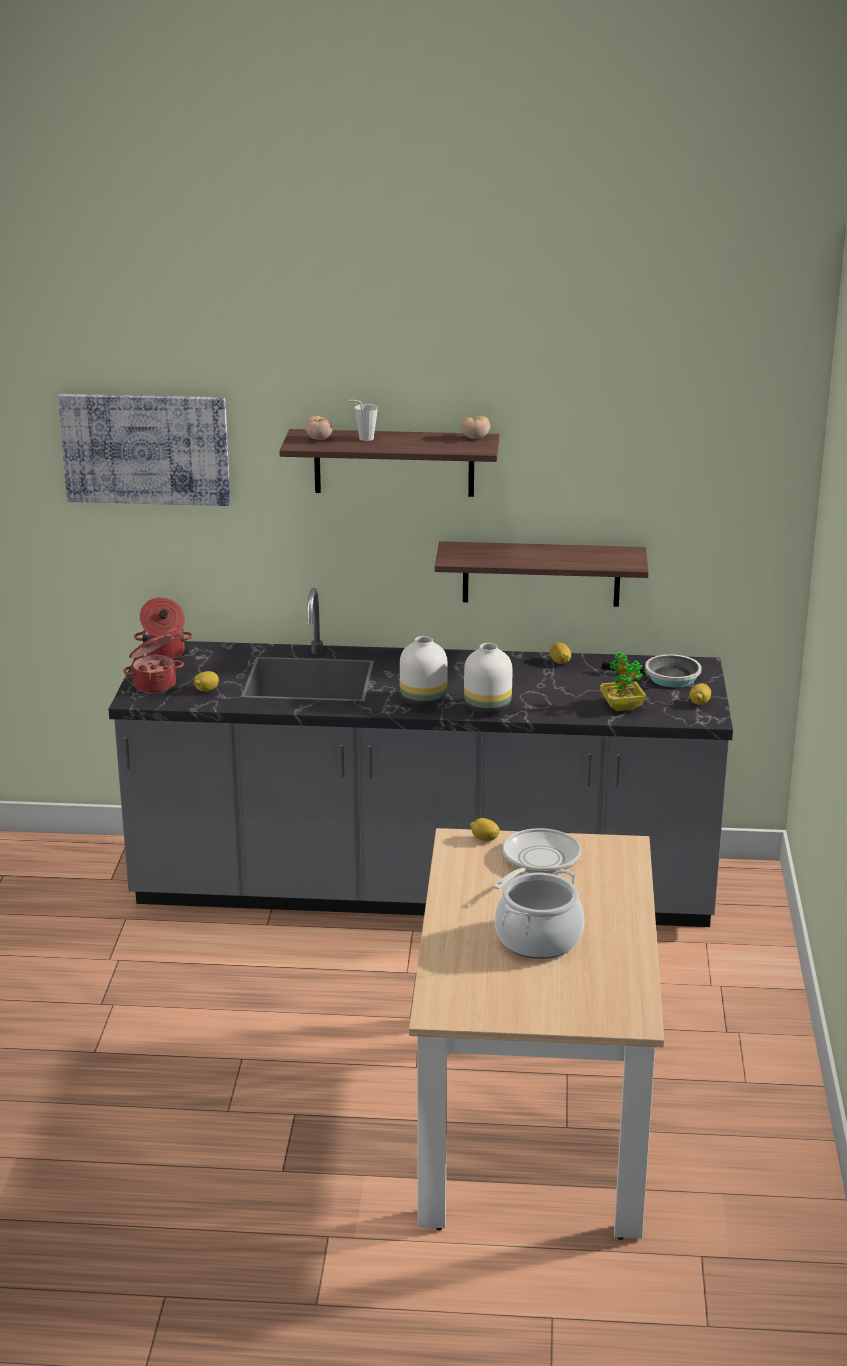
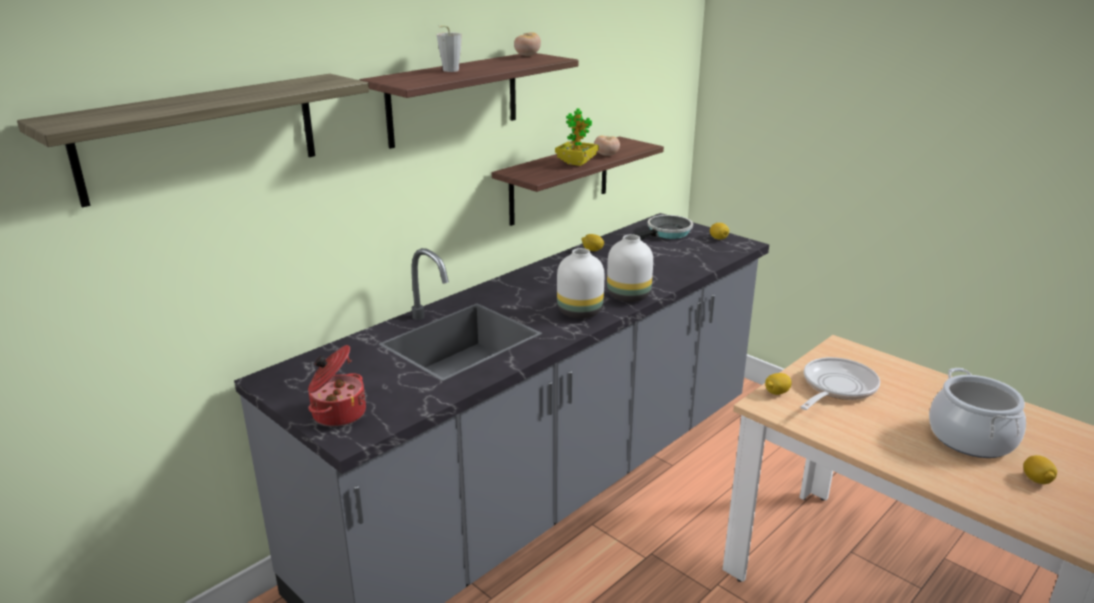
camera: 50 degrees left, 0 degrees up
(146, 448) = (200, 137): picture -> shelf
(164, 653) = (284, 382): cooking pot -> none
(206, 690) = (400, 391): lemon -> lemon (1036, 480)
(319, 439) = (414, 78): tomato -> tomato (606, 155)
(537, 862) = (836, 387): frying pan -> frying pan turned 60 degrees clockwise
(622, 706) = (691, 258): potted plant -> potted plant (576, 163)

